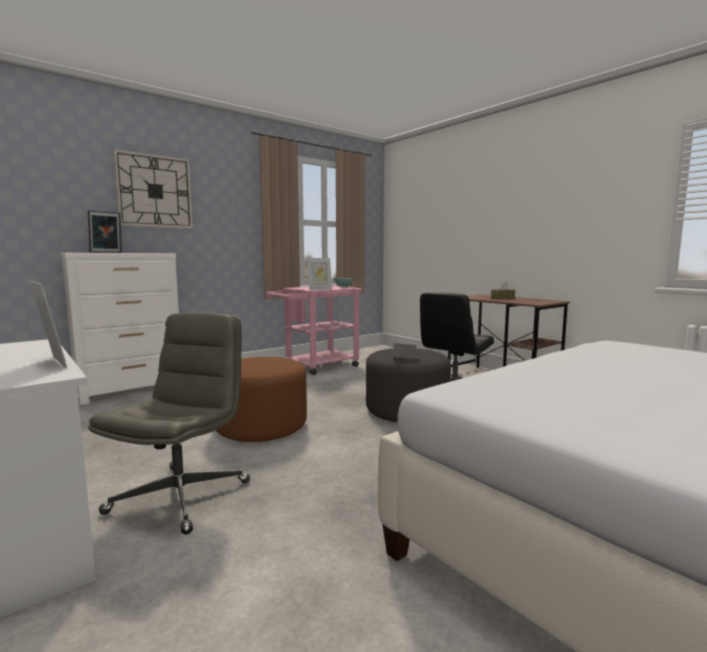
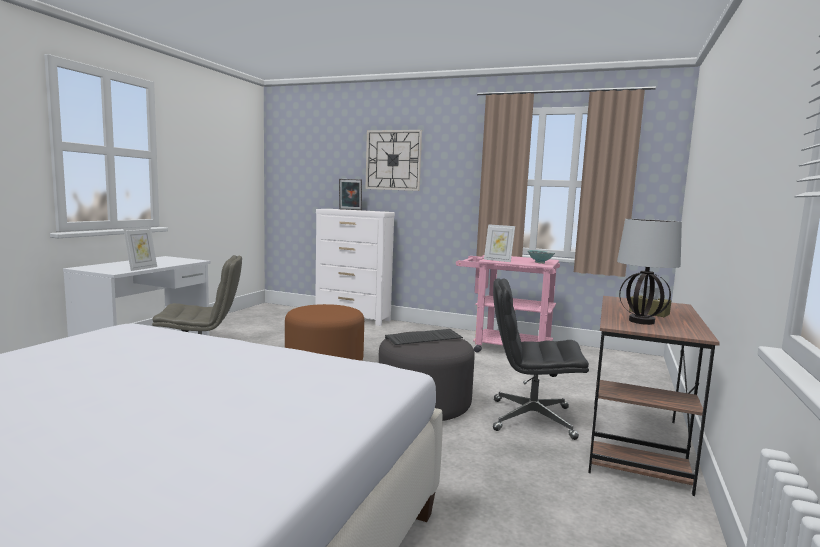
camera: 60 degrees right, 0 degrees up
(525, 301) = (641, 321): none -> table lamp

